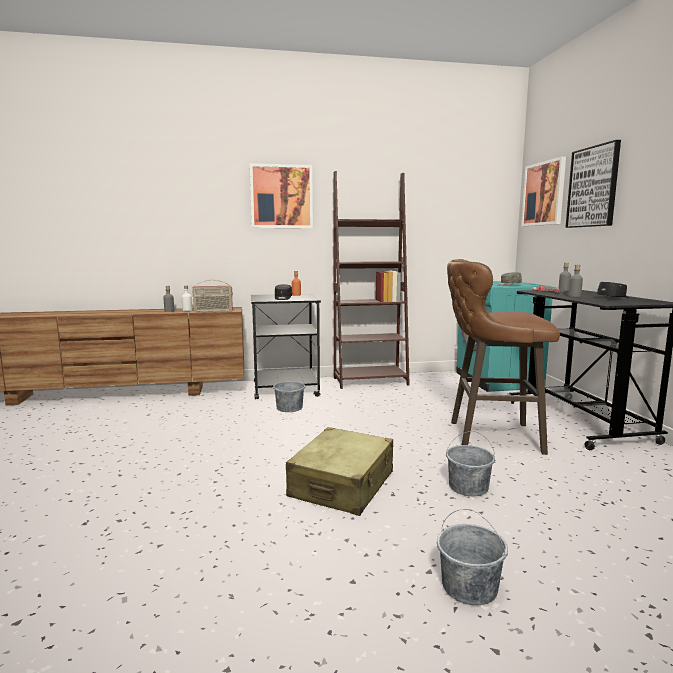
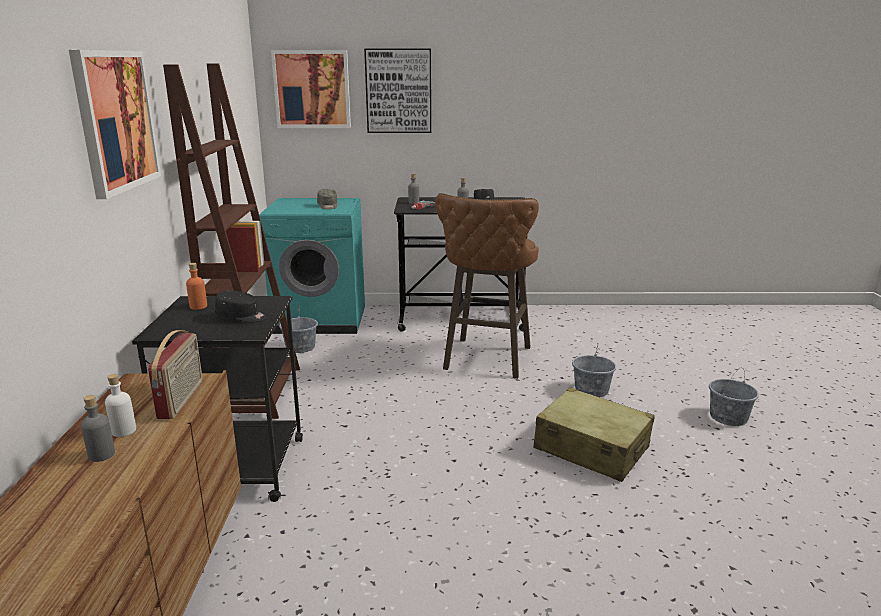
camera: 80 degrees left, 10 degrees up
(289, 408) = (343, 468): grey bucket -> grey bucket (300, 347)

